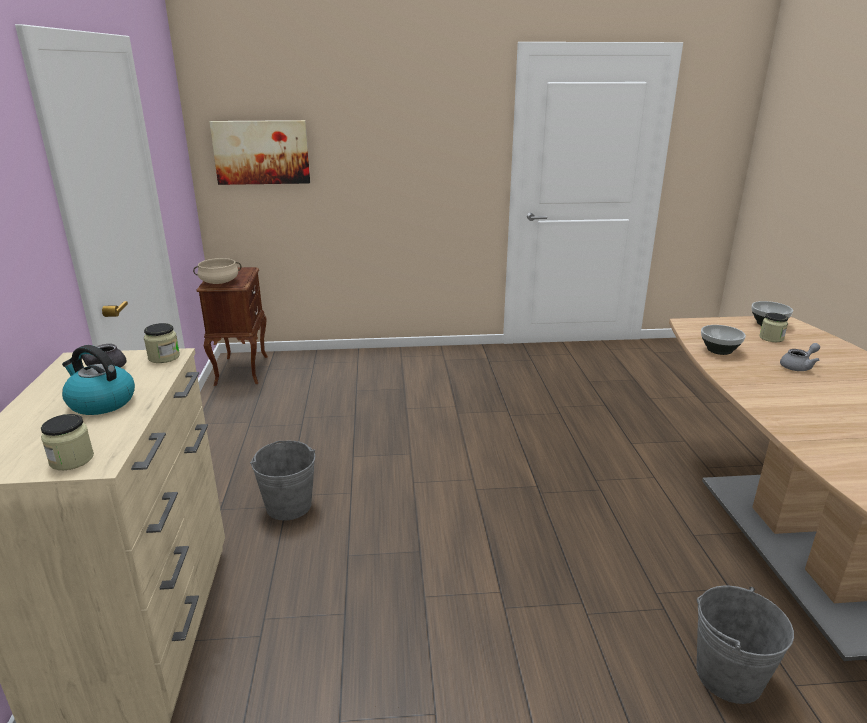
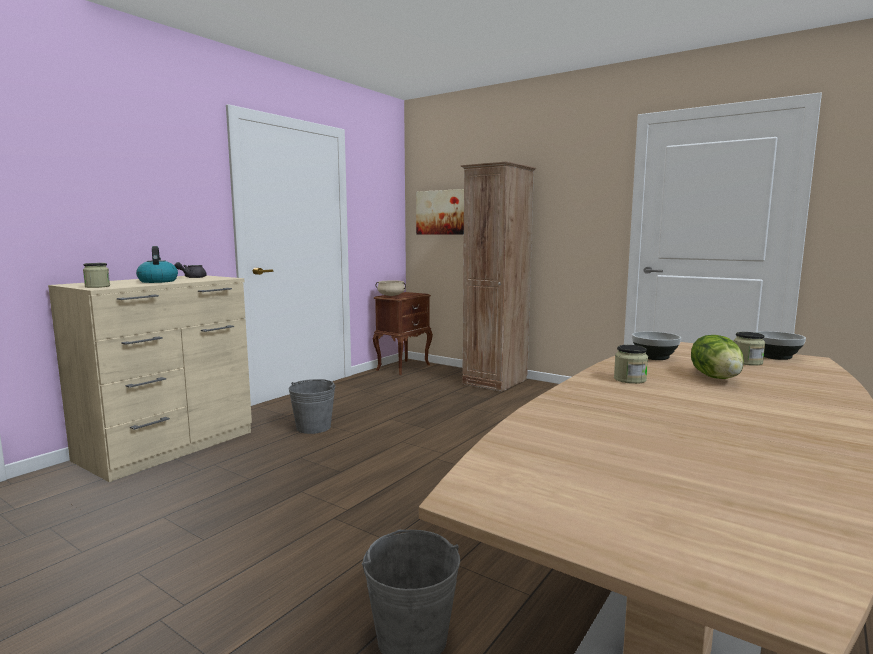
camera: 40 degrees right, 15 degrees down
(164, 357) = (223, 278): jar -> jar (629, 379)
(376, 362) = (495, 382): none -> brown cabinet
(798, 367) = (717, 377): grey teapot -> lettuce

